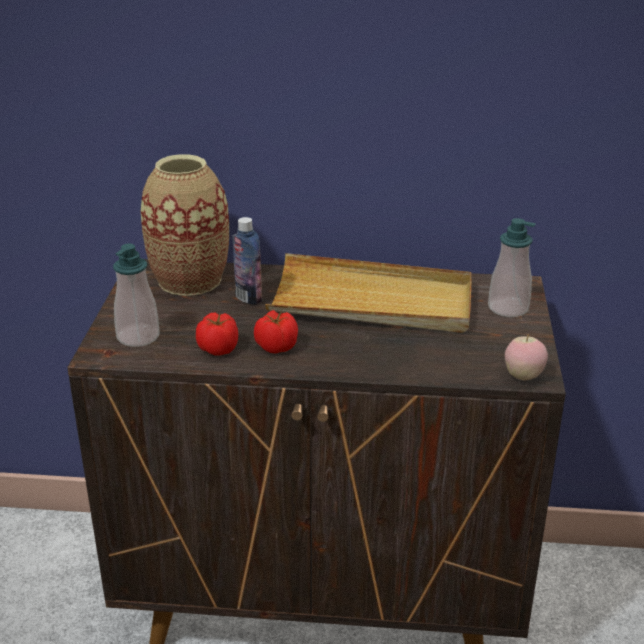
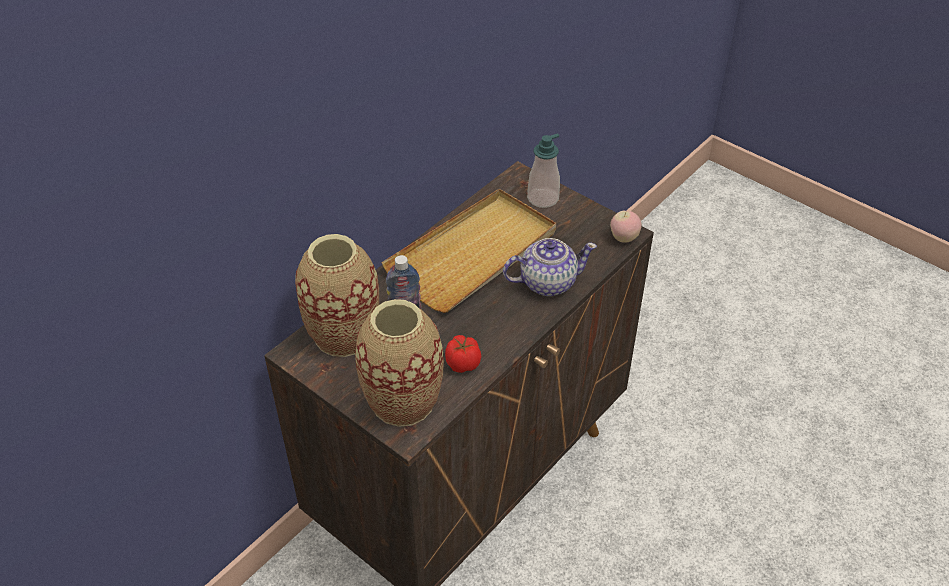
camera: 55 degrees left, 15 degrees up
(138, 337) = (403, 401): soap dispenser -> vase
(276, 346) = (487, 332): tomato -> none
(388, 354) = (547, 282): none -> teapot

